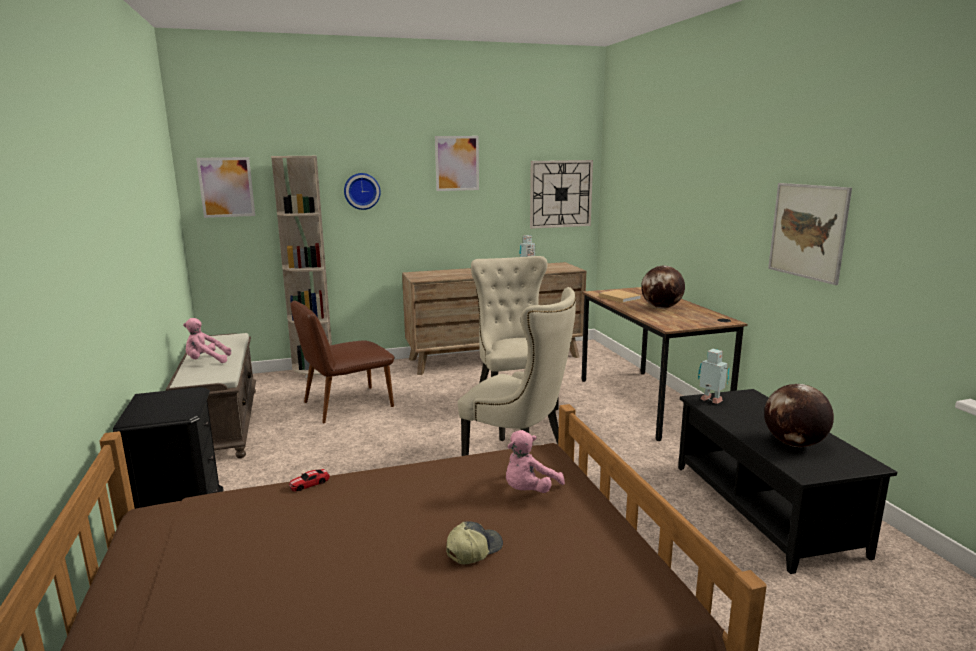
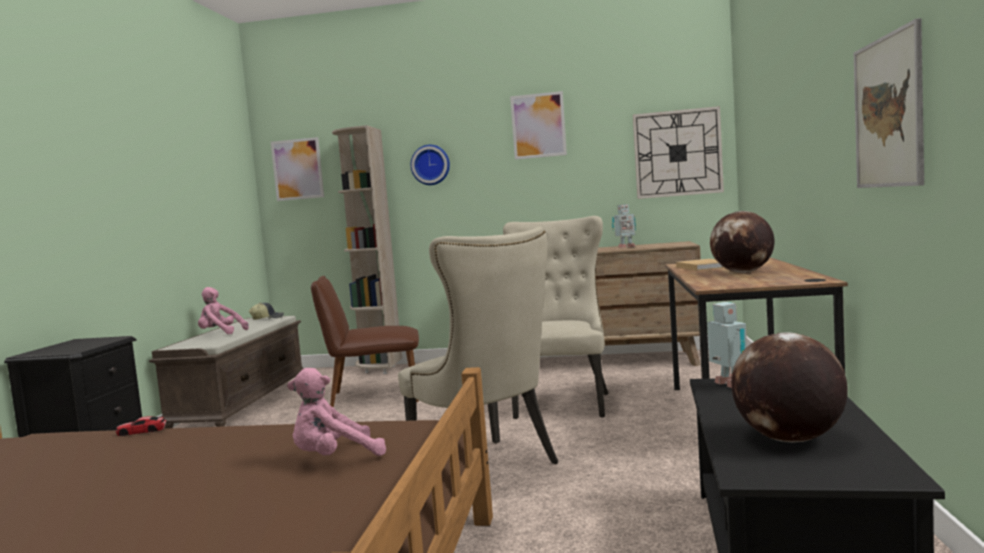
camera: 25 degrees right, 10 degrees down
(473, 550) = (174, 505): cap -> cap (267, 318)

